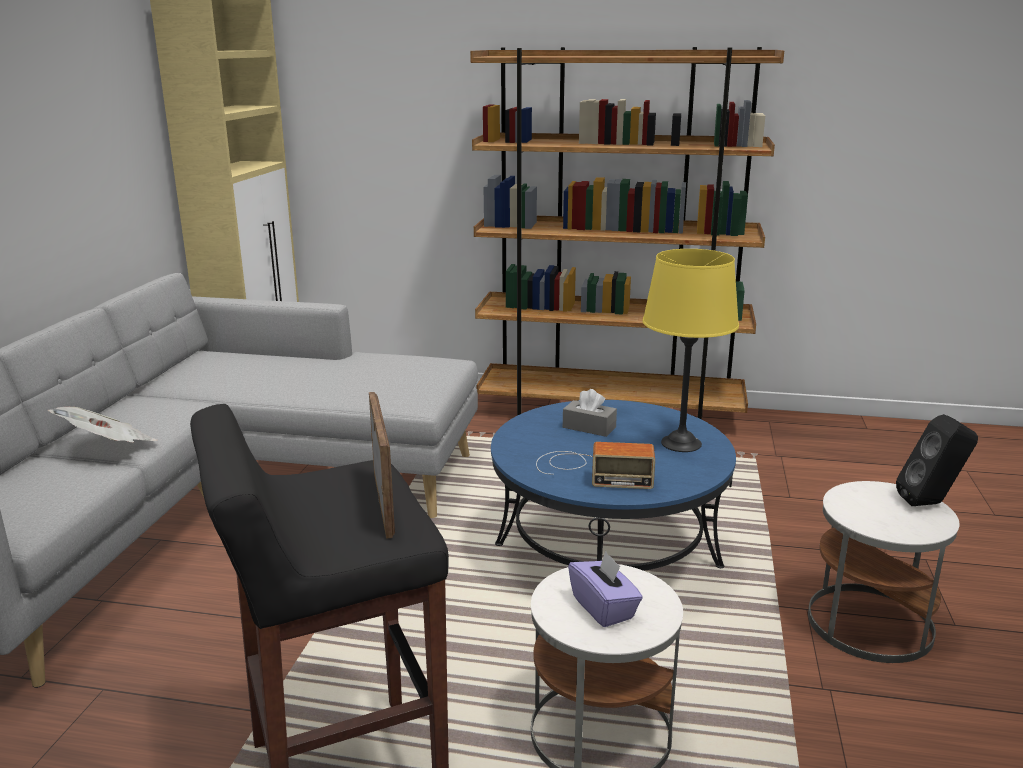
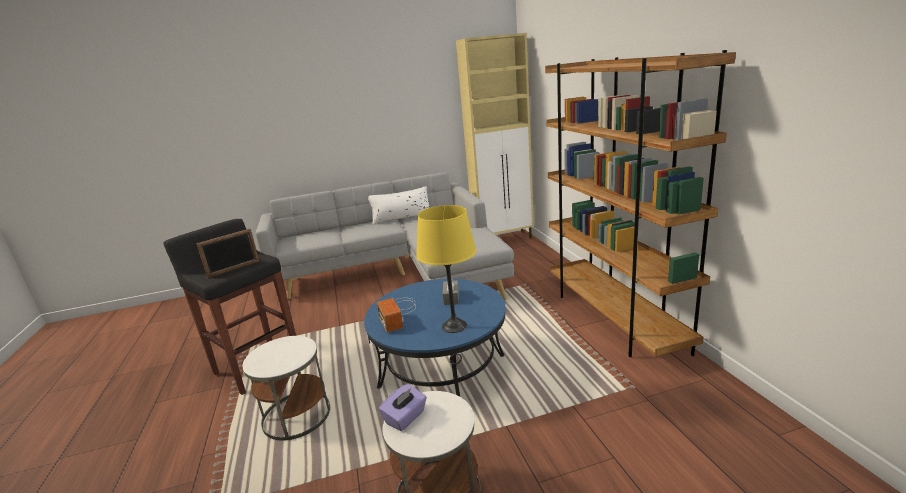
camera: 65 degrees right, 0 degrees up
(108, 447) = (347, 233): newspaper -> none
(150, 388) = (401, 218): none -> white pillow
(604, 608) = (274, 354): purple tissue box -> purple tissue box (405, 418)
(931, 503) = (448, 437): black speaker -> none

